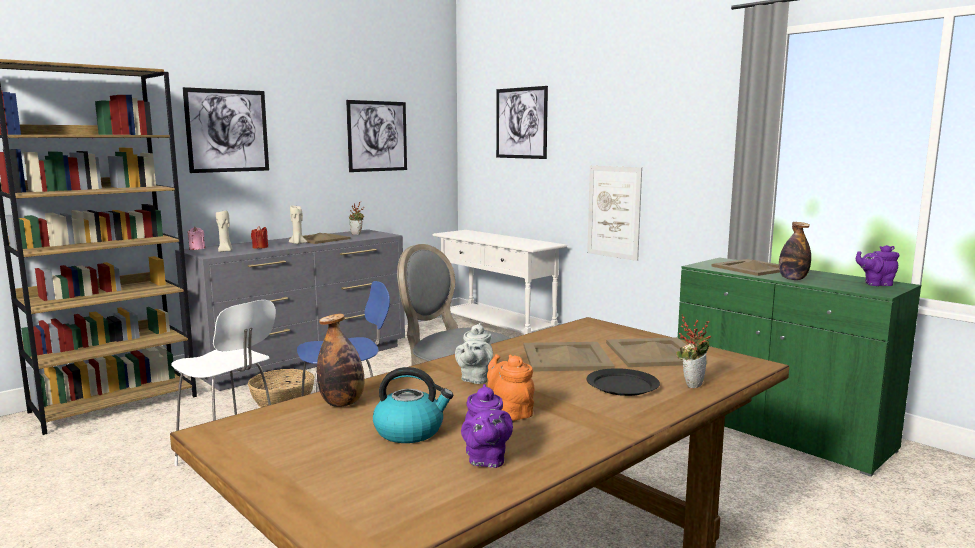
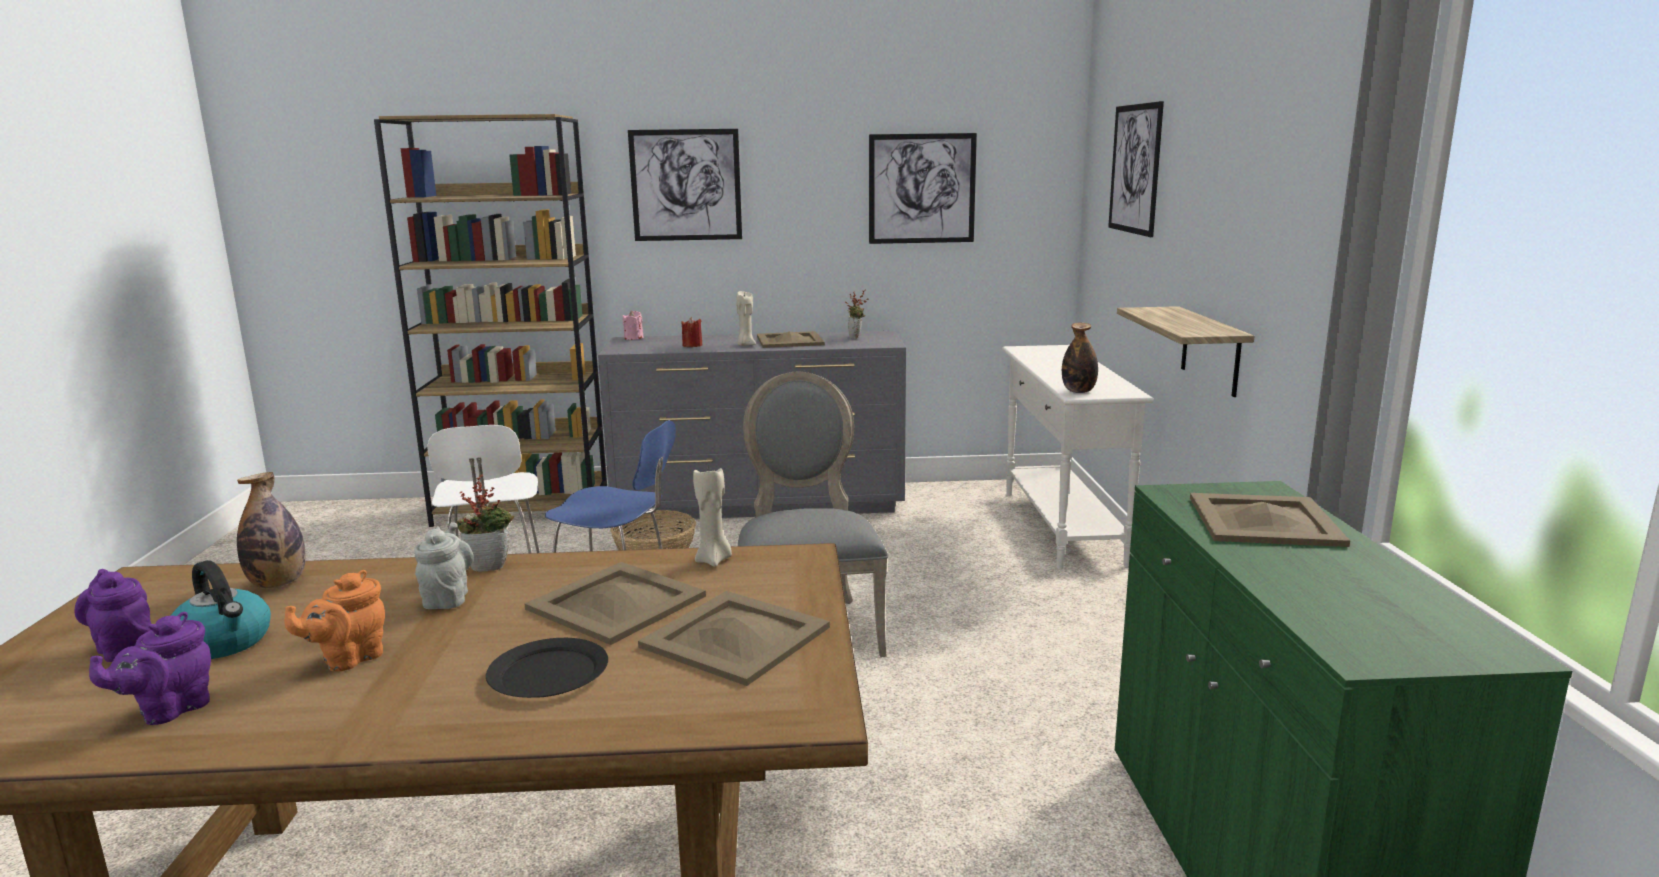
camera: 40 degrees right, 5 degrees up
(225, 251) = (647, 346): beige candle -> beige candle (714, 560)
(475, 379) = (447, 598): grey teapot -> grey teapot turned 120 degrees clockwise
(510, 412) = (348, 659): orange teapot -> orange teapot turned 150 degrees counterclockwise
(614, 212) = (1210, 351): picture -> shelf
(691, 384) = (628, 710): potted plant -> potted plant (490, 566)
(792, 279) = (1265, 567): bottle -> bottle (1078, 391)
(876, 284) = (1436, 633): purple teapot -> purple teapot (124, 648)

